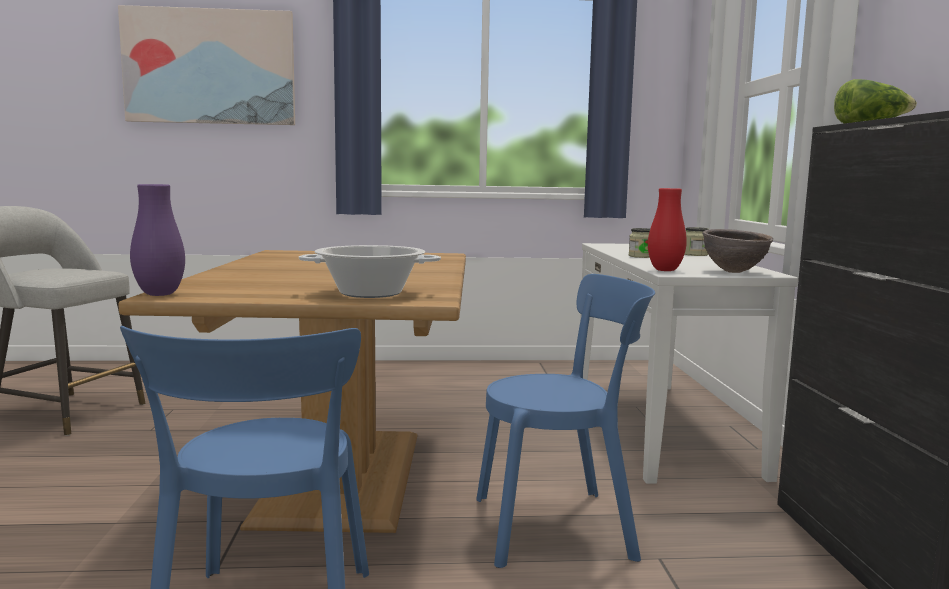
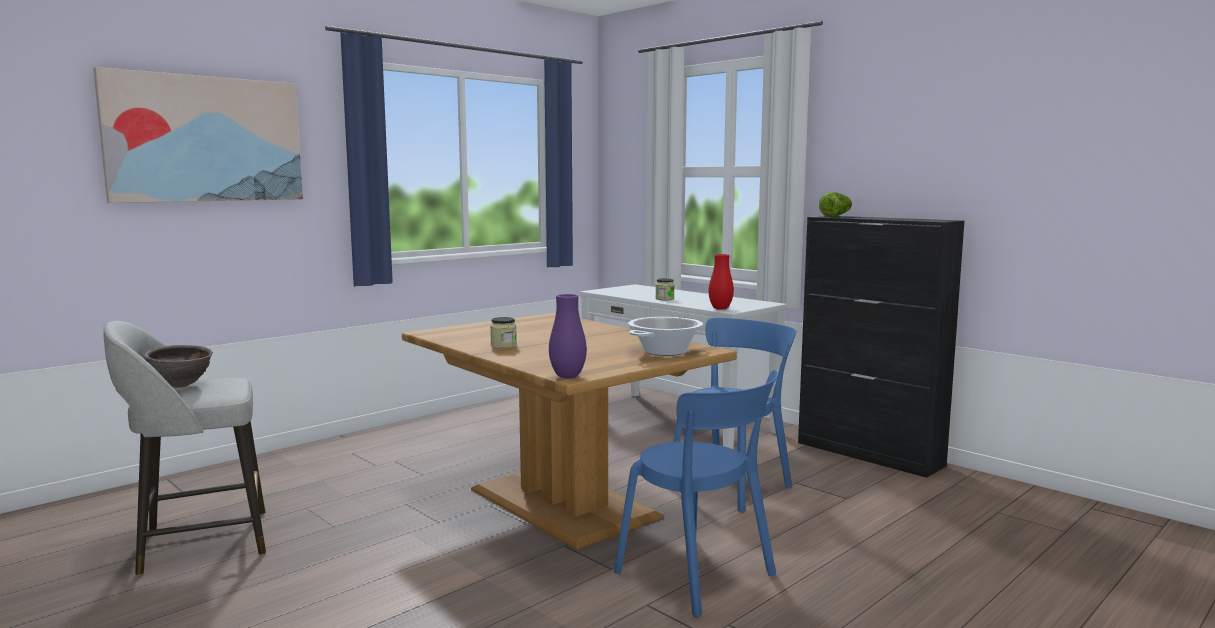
camera: 40 degrees left, 0 degrees up
(695, 254) = (683, 293): jar -> jar (503, 346)
(734, 272) = (752, 304): brown bowl -> brown bowl (181, 386)

